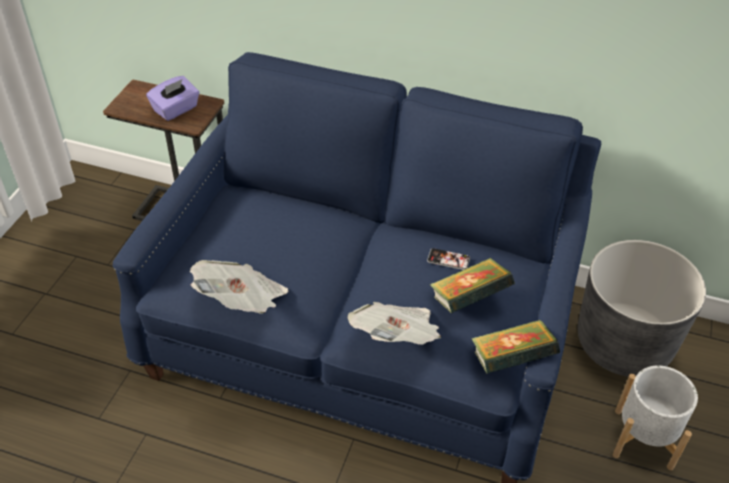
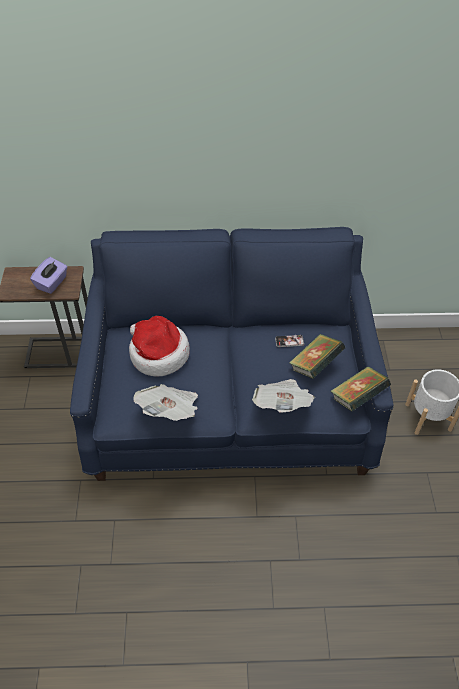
camera: 20 degrees left, 5 degrees up
(264, 227) = (158, 354): none -> hat
(623, 343) = (393, 358): grey planter -> none

